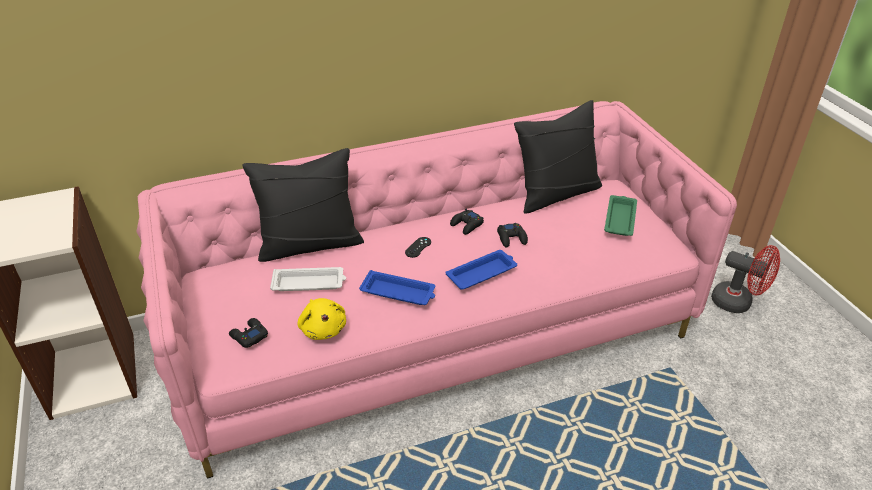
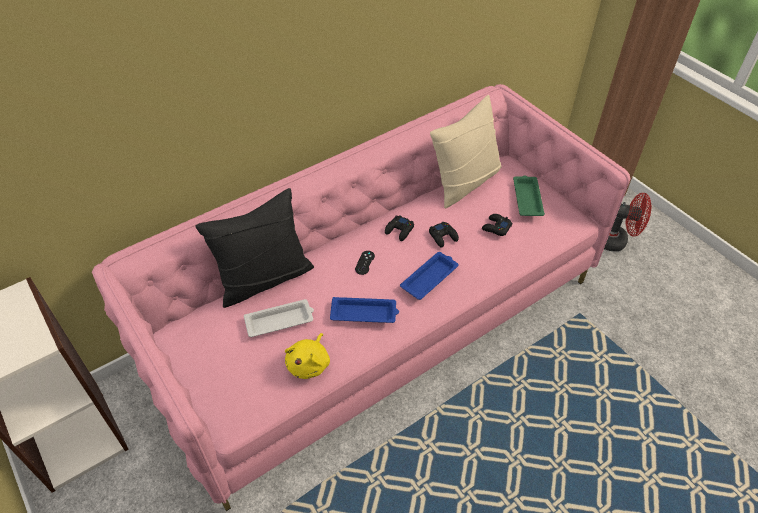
camera: 15 degrees left, 10 degrees up
(249, 336) = (245, 388): black game controller -> black game controller (496, 227)
(323, 328) = (309, 364): yellow plush toy -> yellow plush toy turned 60 degrees clockwise
(556, 194) = (465, 182): black pillow -> beige pillow

